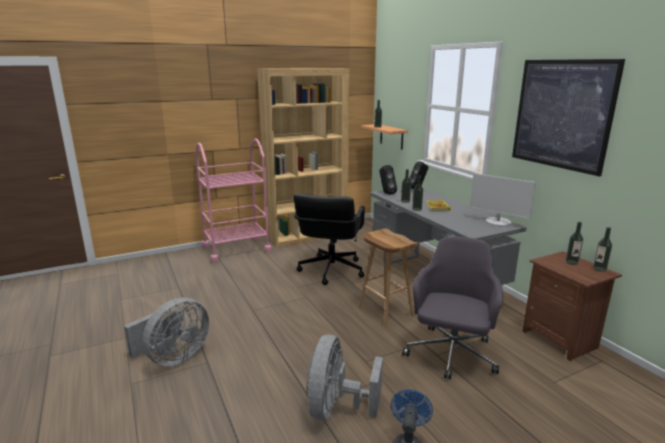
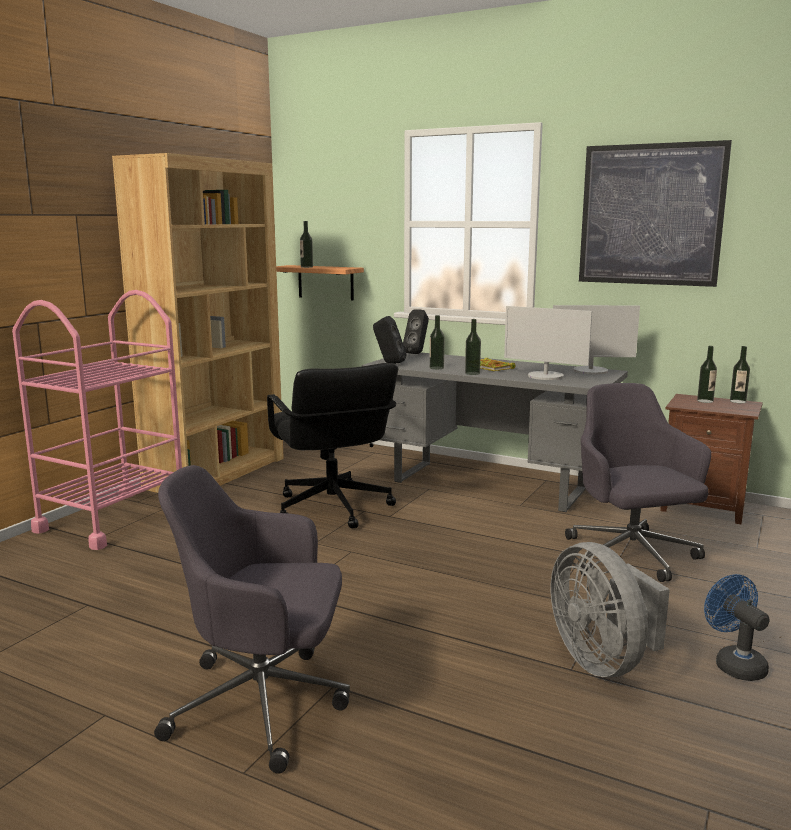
camera: 35 degrees left, 5 degrees down
(174, 358) = (263, 704): grey fan -> grey office chair
(384, 311) = (486, 536): brown stool -> none
(457, 220) = (545, 376): none -> monitor

